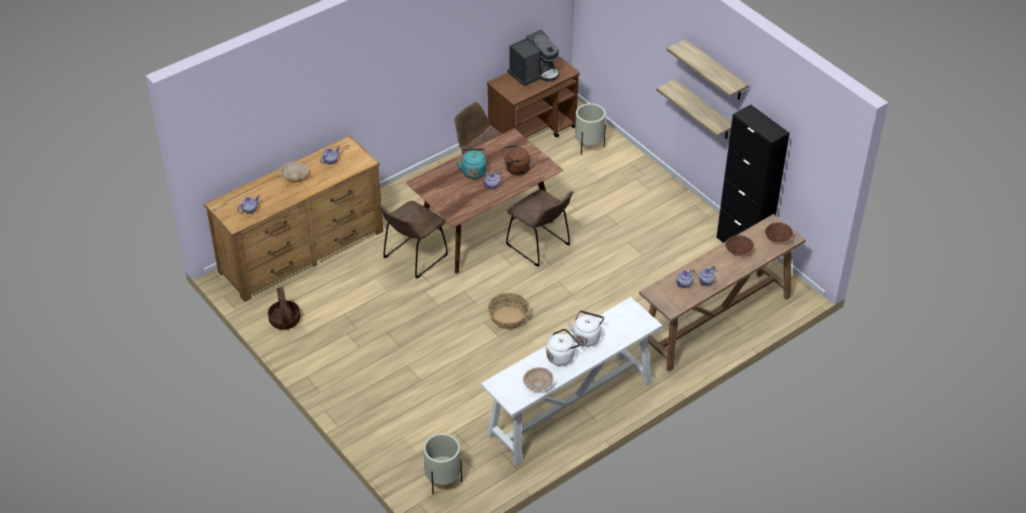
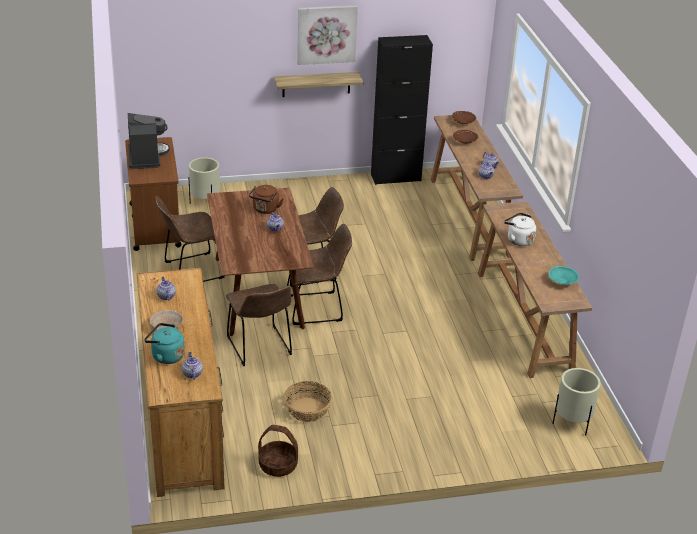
camera: 65 degrees left, 10 degrees down
(473, 171) = (245, 232): turquoise kettle -> turquoise kettle (166, 356)
(489, 271) = (317, 308): none -> brown chair
(508, 318) = (387, 318): basket -> basket (307, 410)
(537, 384) = (562, 282): beige bowl -> turquoise bowl
(561, 356) = (534, 259): white kettle -> none
(569, 409) = (524, 321): white console table -> brown console table
(715, 71) = (326, 34): shelf -> picture

